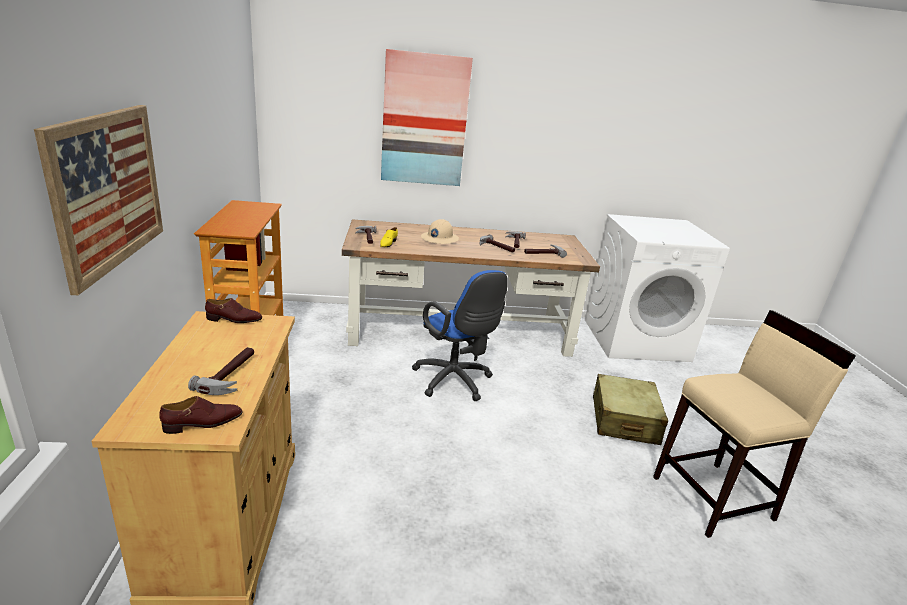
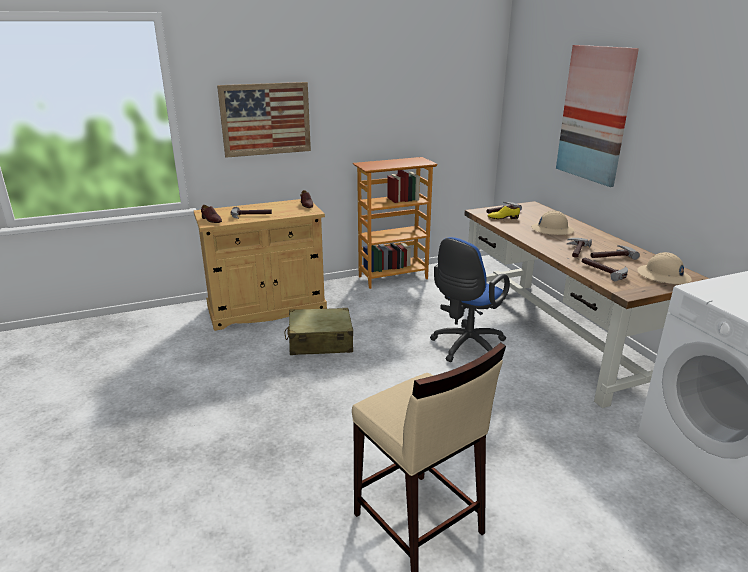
camera: 75 degrees right, 0 degrees up
(559, 243) = (663, 276): none -> beige hard hat
(624, 420) = (506, 453): beige suitcase -> beige suitcase (320, 342)

